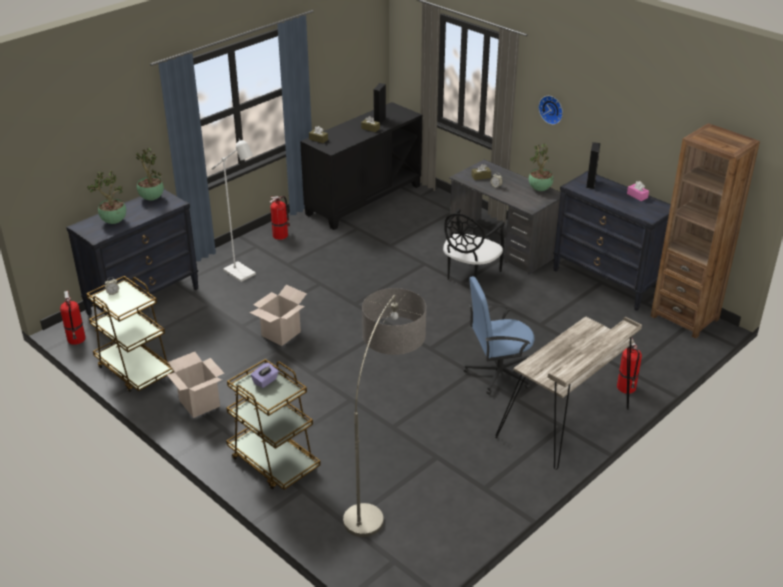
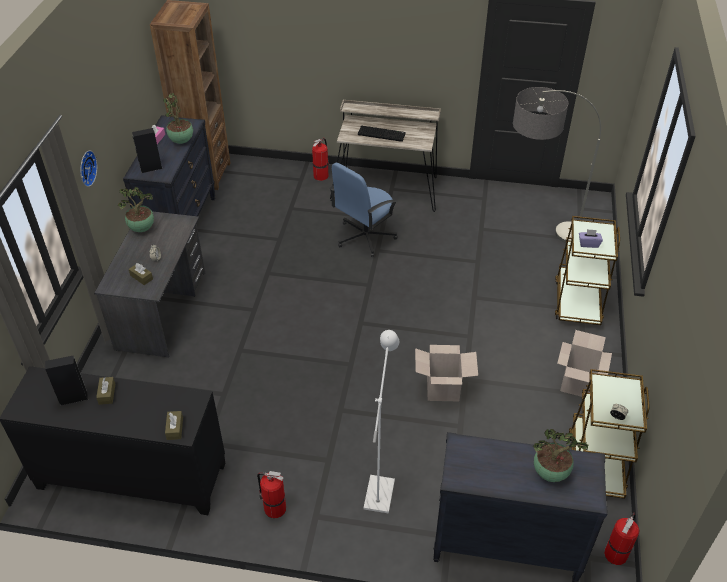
camera: 125 degrees left, 10 degrees up
(151, 198) = (473, 478): potted plant -> potted plant (181, 141)
(469, 274) = (234, 310): black chair -> none
(497, 373) = (364, 237): blue office chair -> blue office chair turned 90 degrees clockwise
(573, 348) = (382, 134): none -> keyboard

